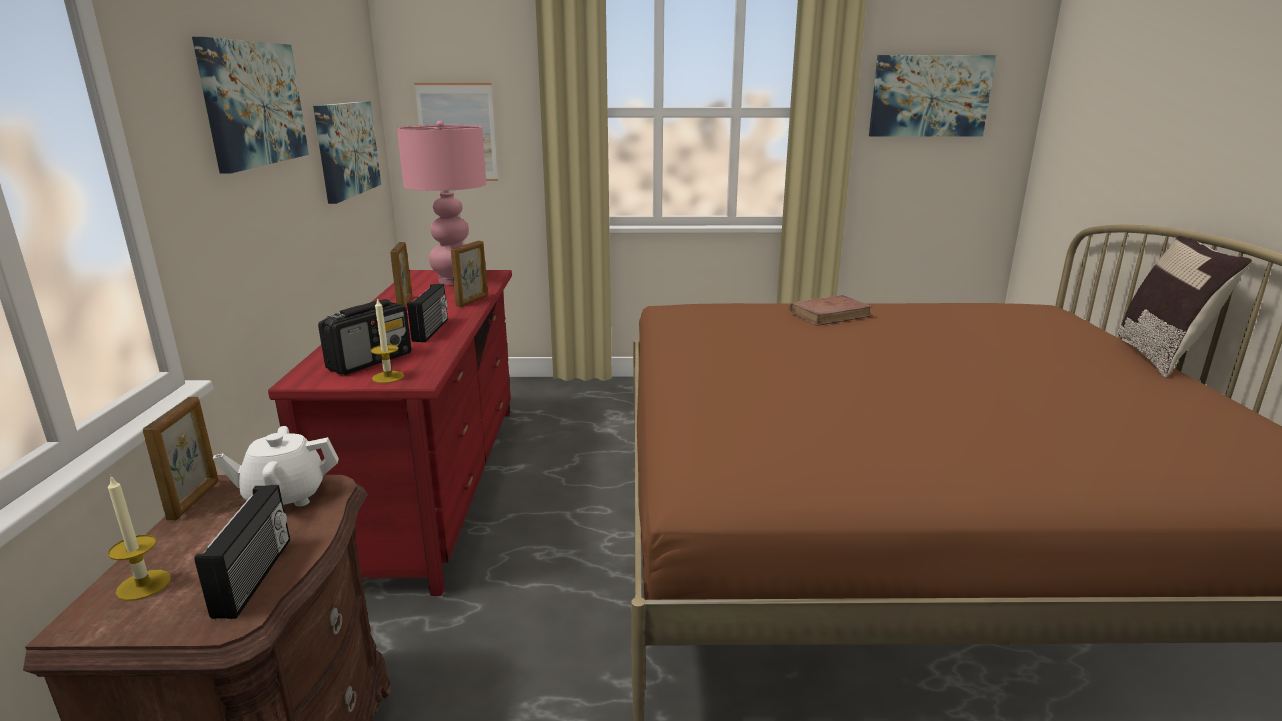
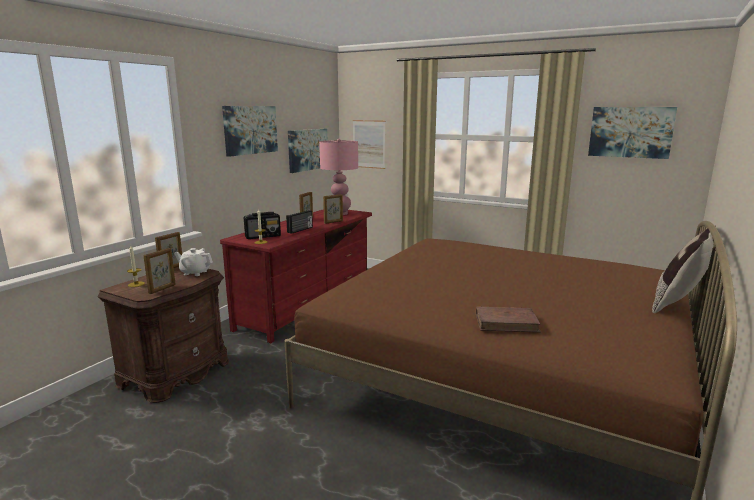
camera: 30 degrees right, 5 degrees down
(256, 576) = (162, 289): radio -> picture frame
(830, 314) = (505, 253): brown book -> brown book (506, 323)

